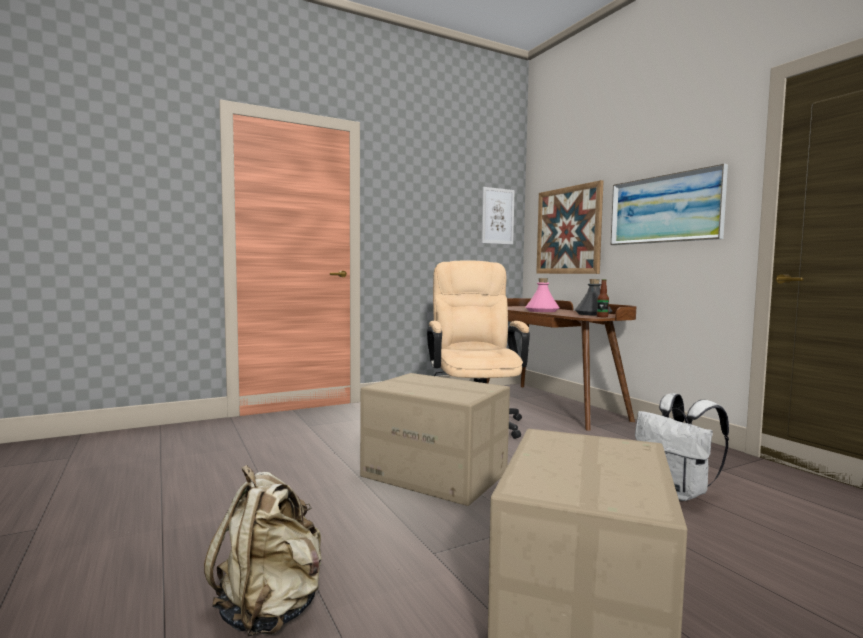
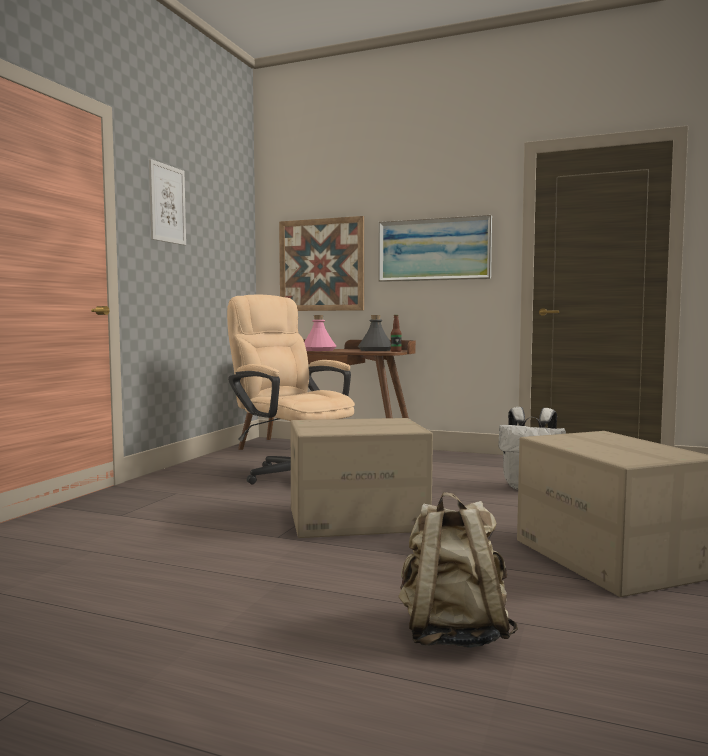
camera: 40 degrees left, 0 degrees up
(497, 216) = (236, 244): picture -> picture (167, 204)

